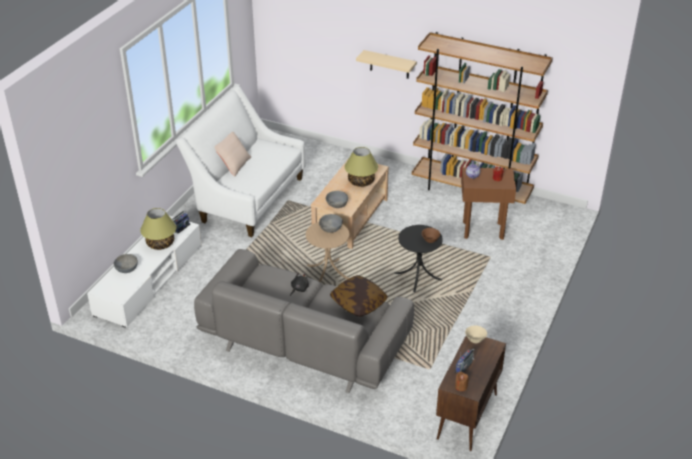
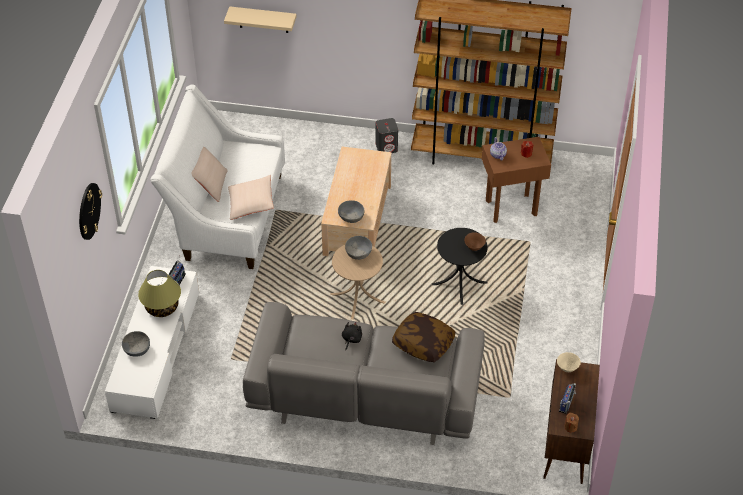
camera: 15 degrees left, 10 degrees up
(99, 135) = (89, 211): none -> wall clock
(259, 182) = (251, 203): none -> beige pillow
(361, 182) = (367, 180): table lamp -> none
(389, 64) = (370, 28): beige shelf -> beige shelf (263, 19)
(395, 173) = (386, 147): none -> grey speaker

